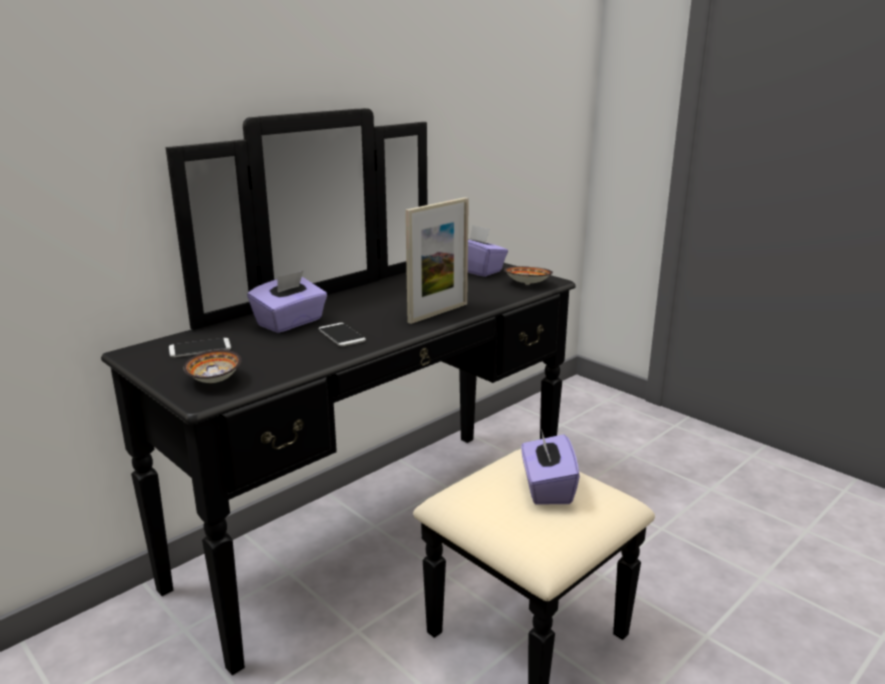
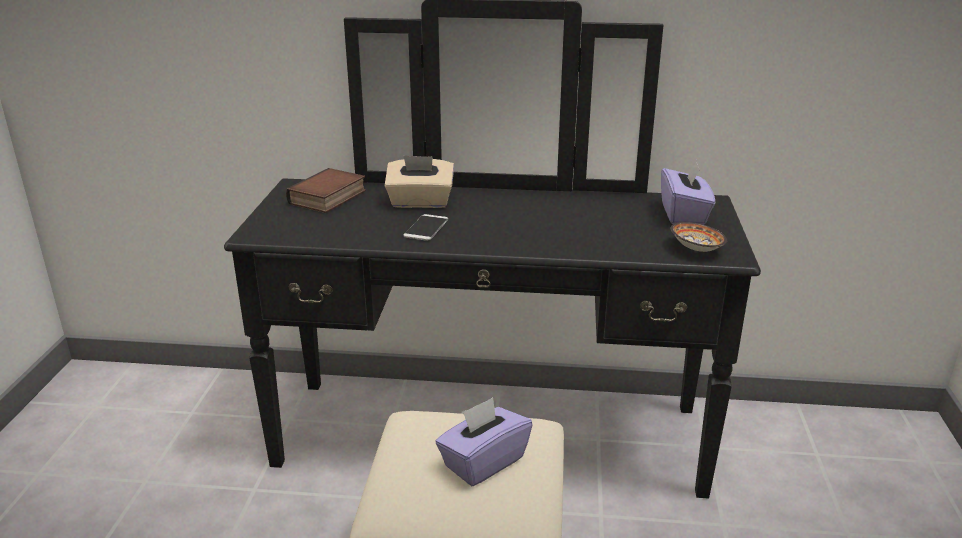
camera: 50 degrees right, 5 degrees up
(200, 348) = (328, 198): phone -> book
(214, 380) = (284, 225): bowl -> none
(290, 323) = (420, 202): purple tissue box -> beige tissue box
(438, 313) = (540, 242): picture frame -> none

